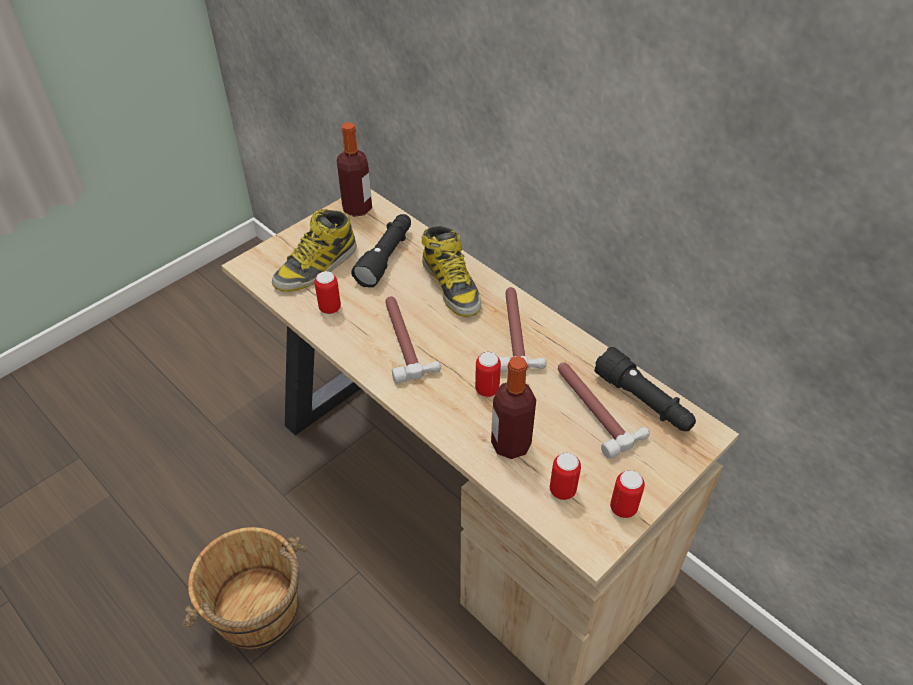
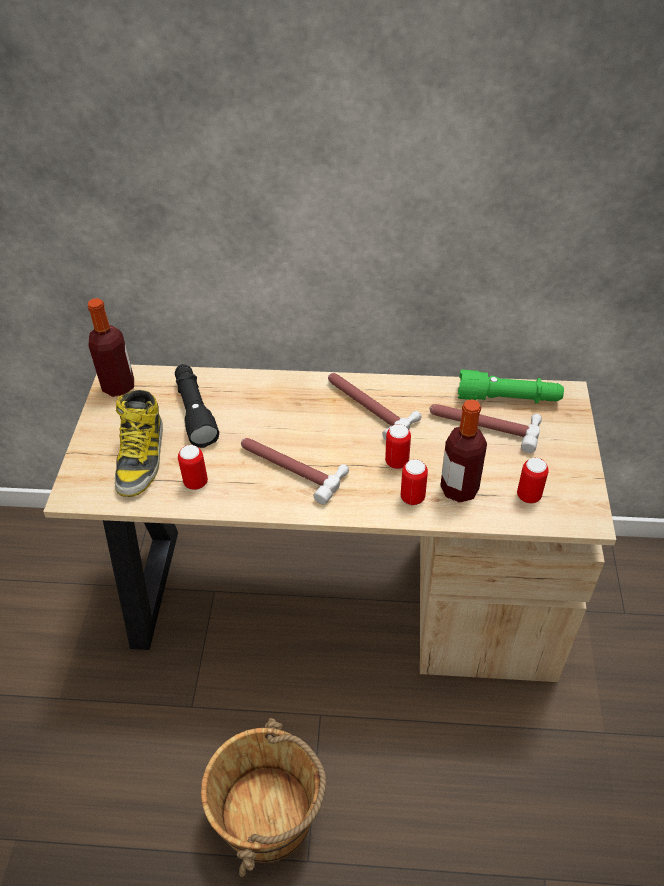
camera: 40 degrees left, 0 degrees up
(452, 286) = (277, 401): boot -> none
(623, 508) = (577, 479): can -> can (412, 497)
(643, 401) = (508, 399): black flashlight -> green flashlight

